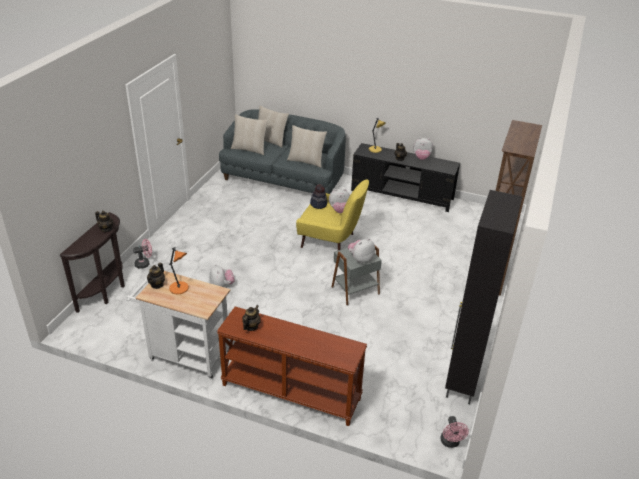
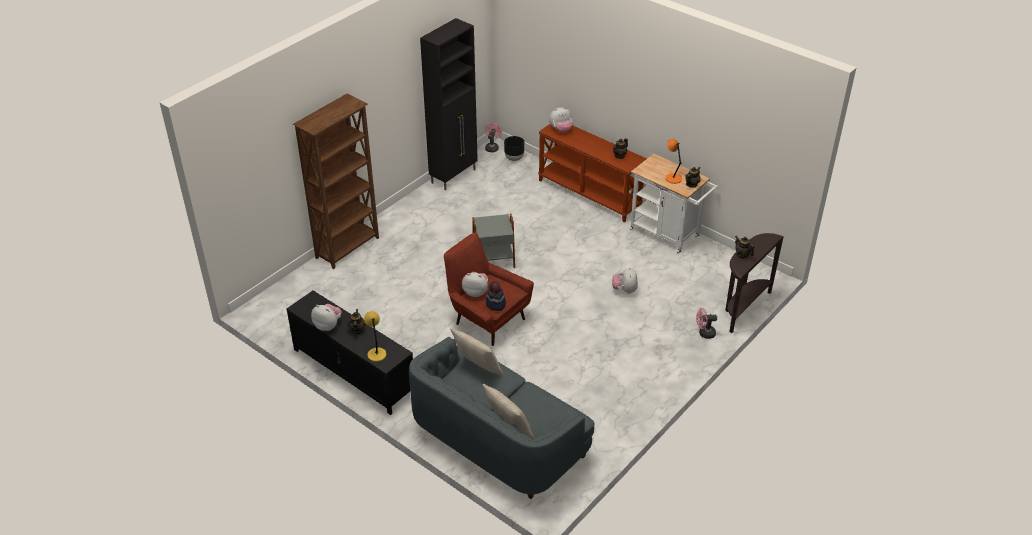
camera: 160 degrees left, 5 degrees up
(249, 149) = (547, 412): beige pillow -> none
(331, 241) = (487, 319): yellow armchair -> red armchair
(360, 259) = (492, 221): plush toy -> plush toy (561, 130)
(410, 430) = (514, 158): none -> black planter

